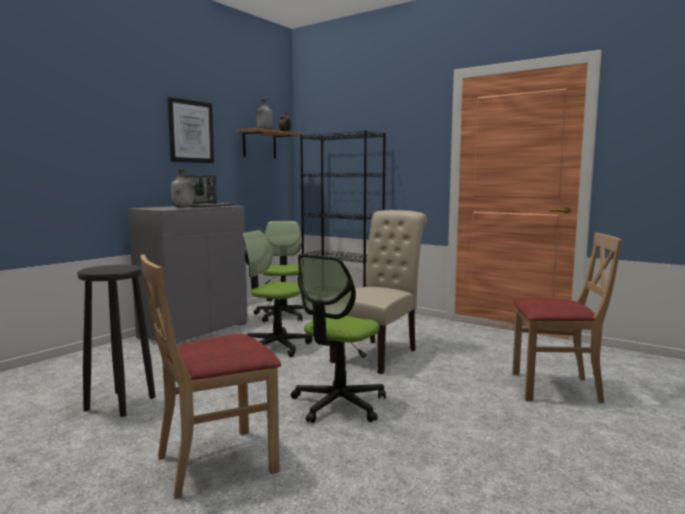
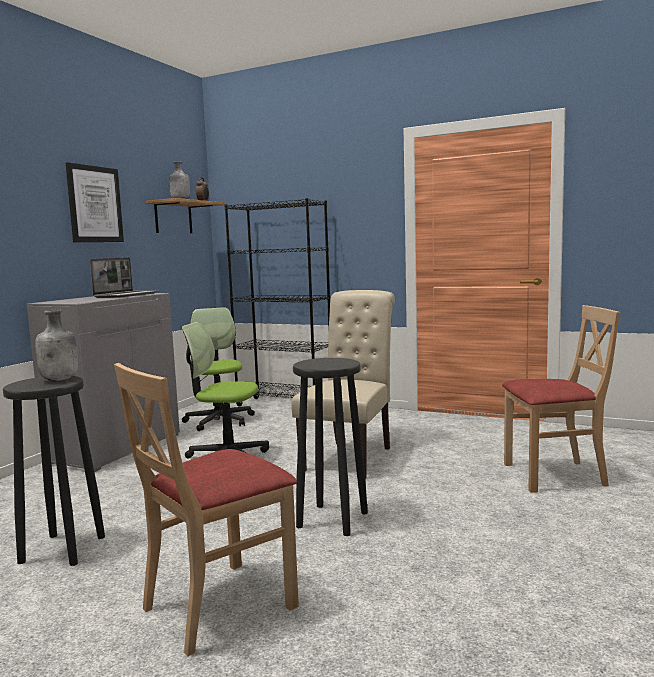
camera: 10 degrees left, 0 degrees up
(183, 208) = (98, 299): grey bottle -> grey bottle (60, 379)
(339, 404) = (331, 519): office chair -> black stool

